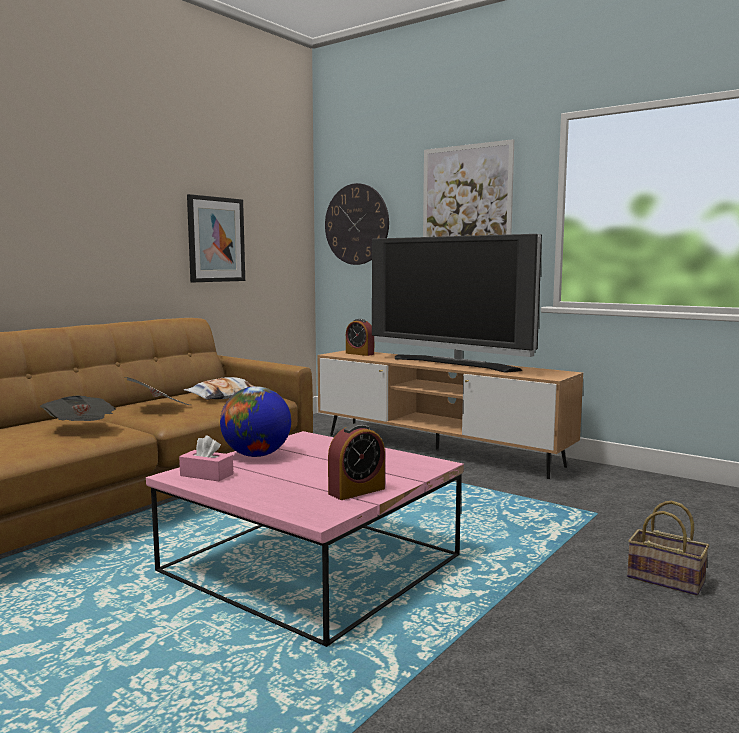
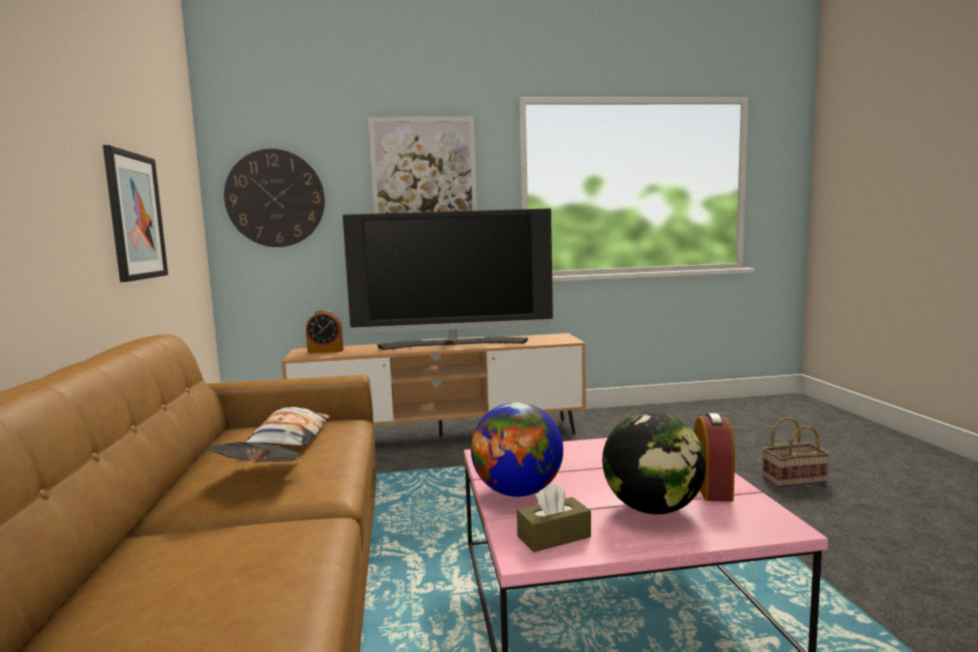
camera: 45 degrees left, 0 degrees up
(82, 428) = (250, 550): newspaper -> none
(206, 475) = (554, 536): pink tissue box -> brown tissue box
(287, 485) = (652, 509): none -> globe

